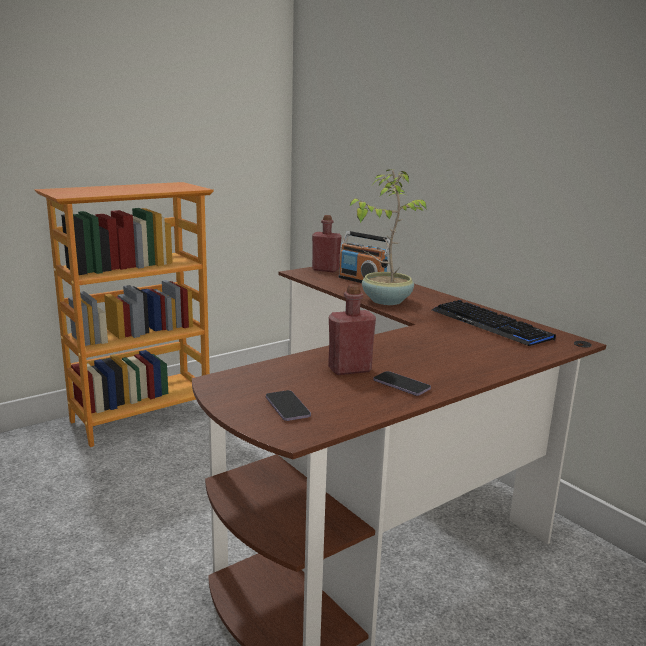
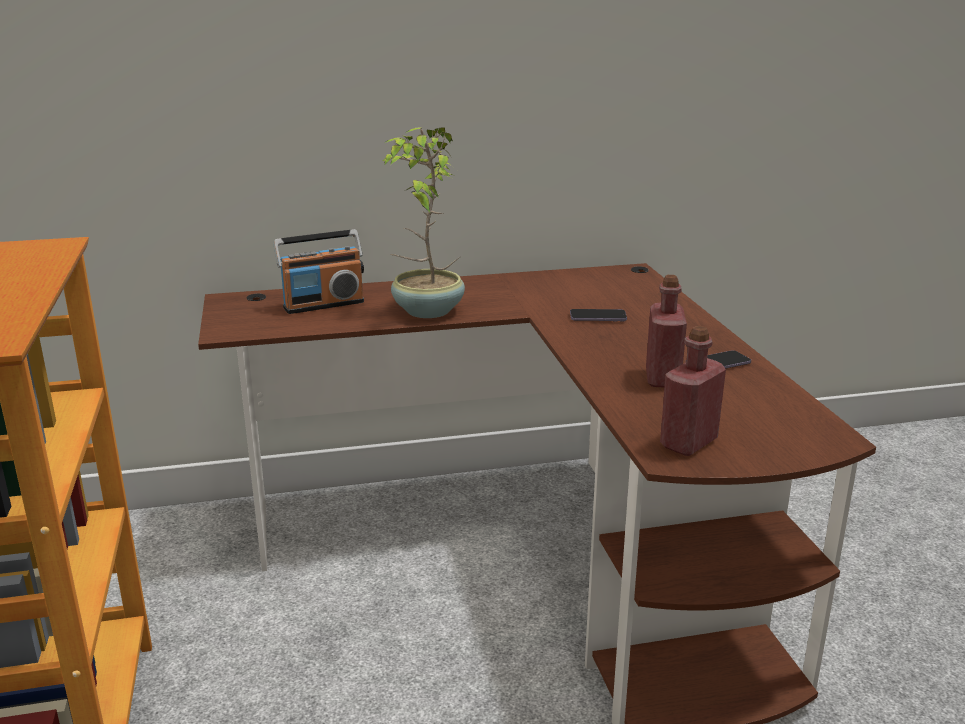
camera: 65 degrees left, 5 degrees up
(287, 407) = (762, 429): phone -> phone (598, 317)
(325, 270) = (236, 313): red bottle -> red bottle (688, 443)
(490, 325) = (559, 287): keyboard -> none

